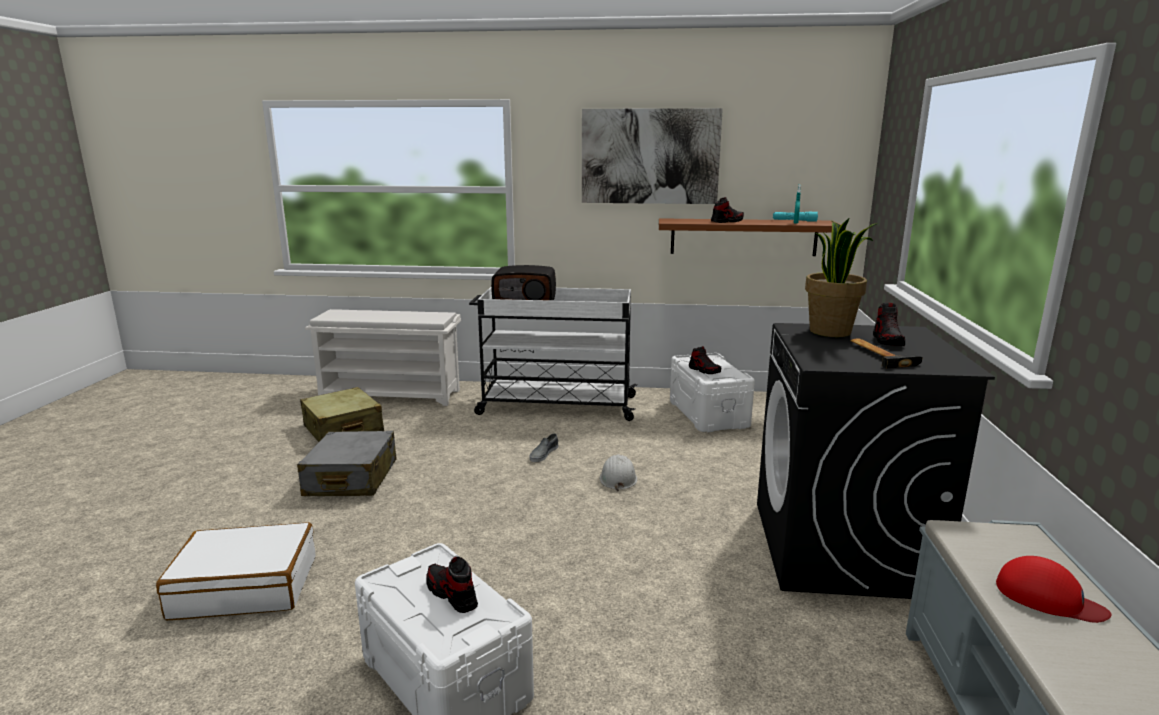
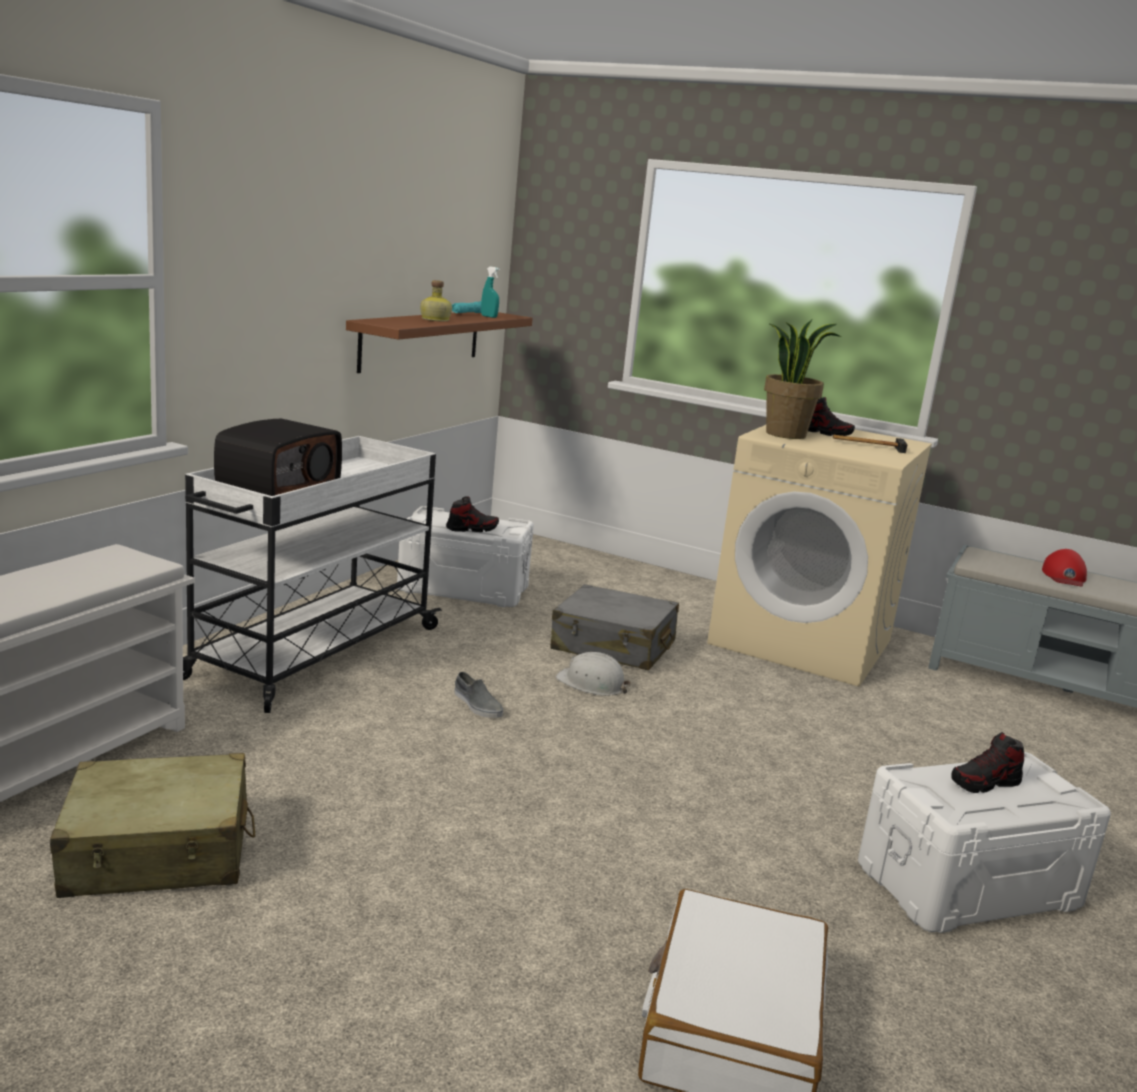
camera: 70 degrees left, 0 degrees up
(351, 478) = (411, 875): grey suitcase -> grey suitcase (613, 646)
(650, 156) = (338, 223): picture -> none
(727, 221) = (434, 320): shoe -> bottle
(842, 549) = (802, 642): black washing machine -> beige washing machine
(1048, 598) = (1064, 576): red cap -> red cap turned 135 degrees clockwise

